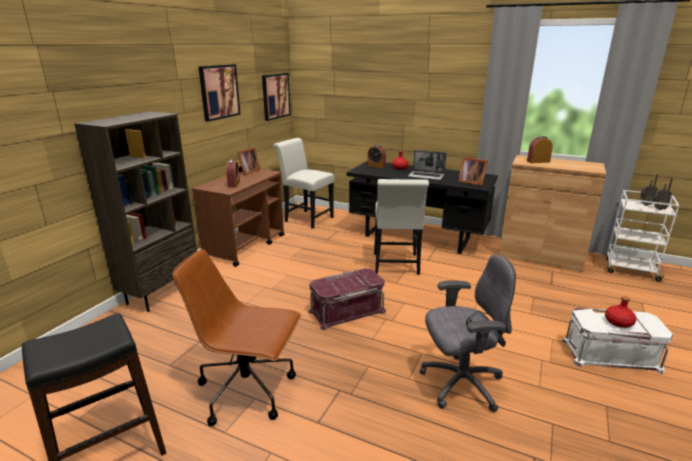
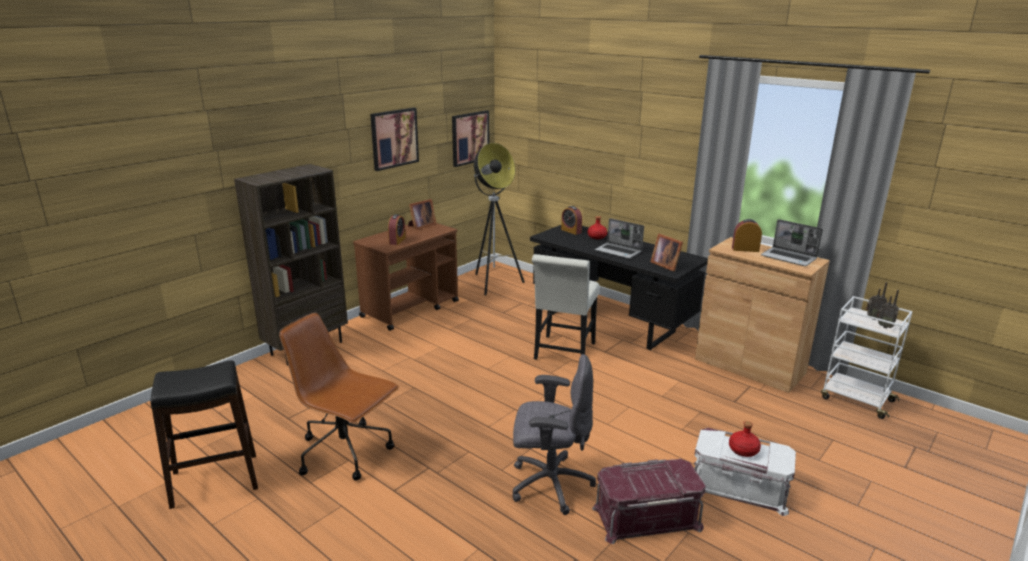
camera: 15 degrees right, 0 degrees up
(306, 218) = (494, 283): white chair -> floor lamp
(346, 311) = (479, 394): red storage box -> red storage box (646, 516)
(575, 164) = (789, 258): none -> laptop

